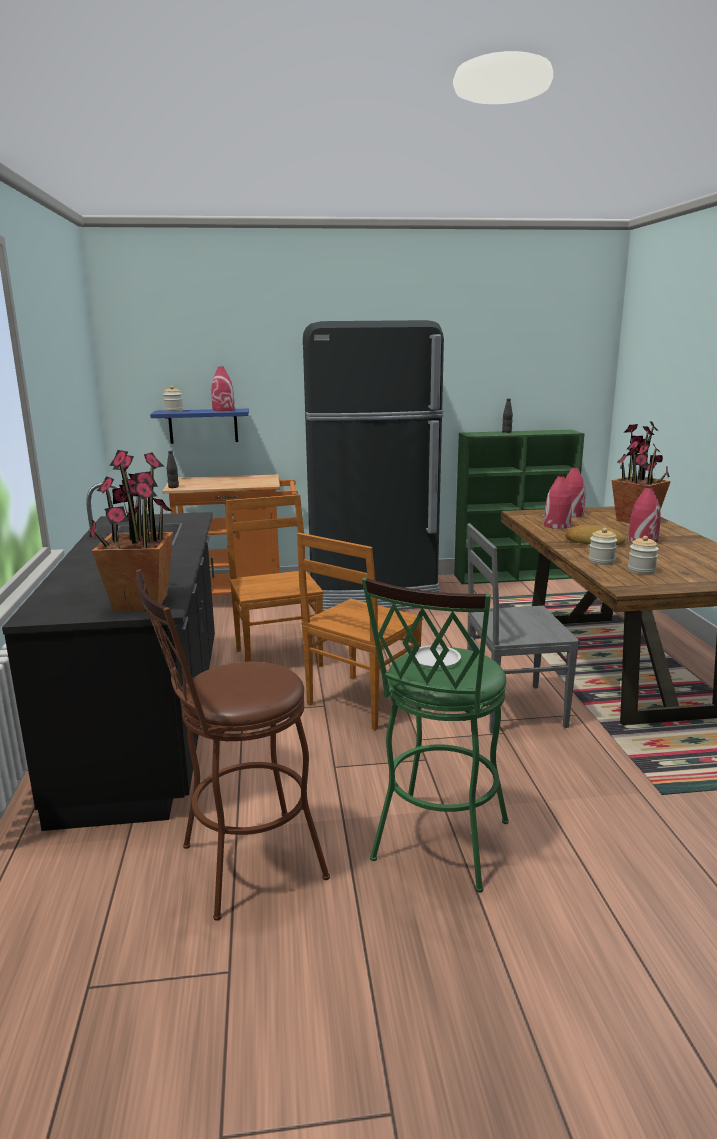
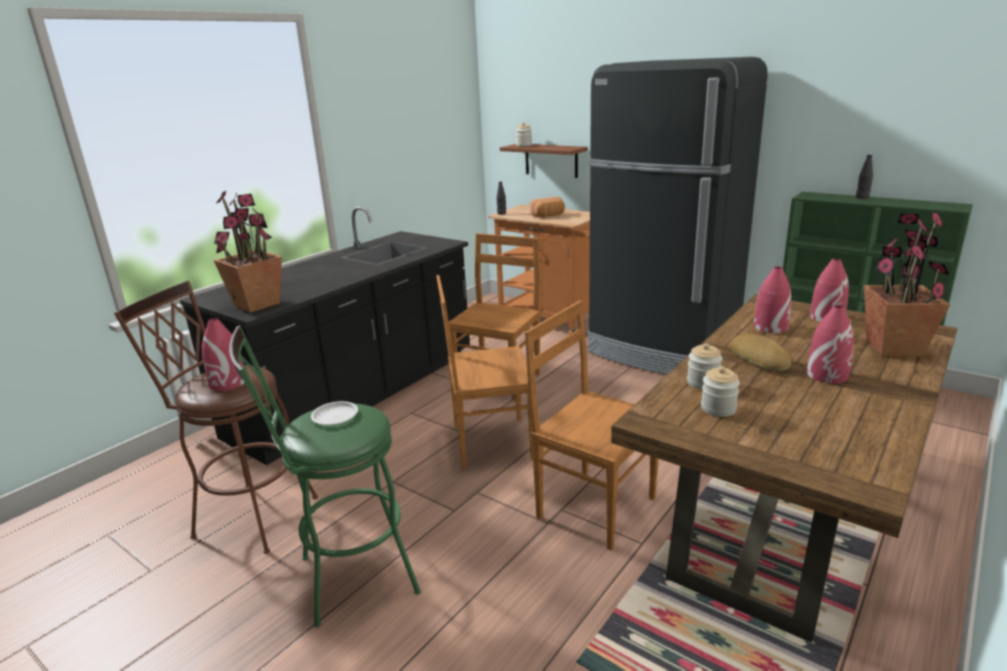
camera: 45 degrees right, 5 degrees up
(203, 426) = (551, 160): blue shelf -> brown shelf
(223, 410) = (561, 147): red vase -> red vase (228, 383)
(230, 482) = (548, 216): none -> bread
(511, 708) = (593, 506): grey chair -> brown chair

